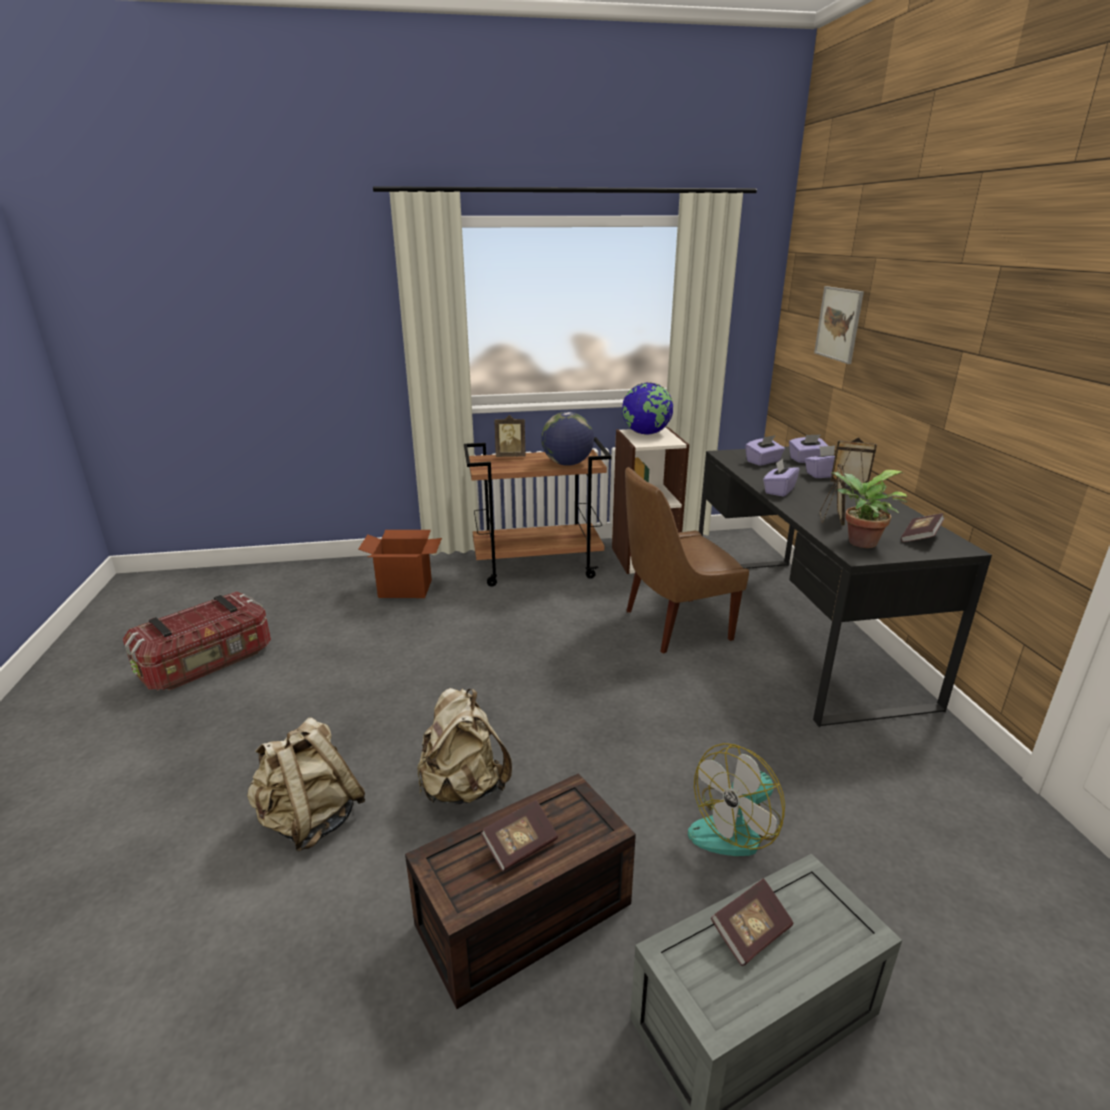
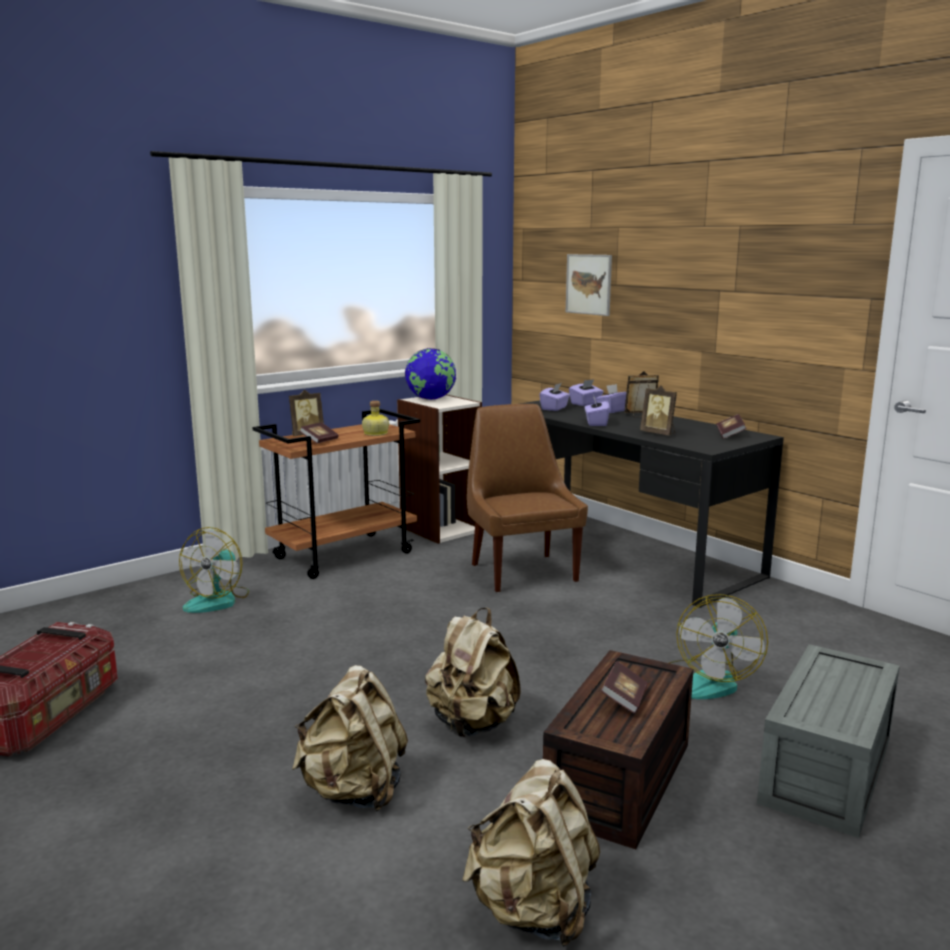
camera: 30 degrees left, 10 degrees down
(307, 1028) = (533, 910): none -> beige backpack
(405, 589) = (218, 600): cardboard box -> fan
(567, 464) = (375, 433): globe -> bottle
(673, 626) = (522, 571): brown chair -> brown chair turned 120 degrees clockwise
(750, 932) = (821, 690): book -> book (319, 441)
(831, 519) = (659, 433): picture frame -> picture frame turned 150 degrees clockwise
(858, 542) = (697, 443): potted plant -> none

